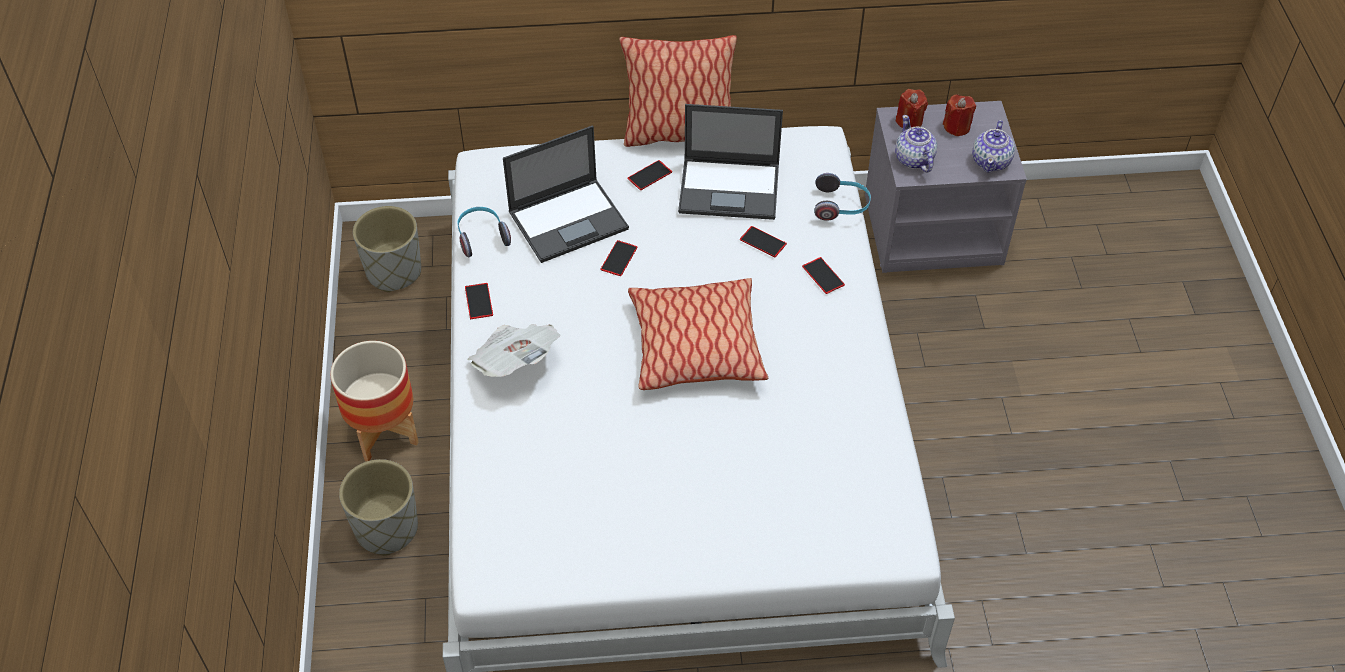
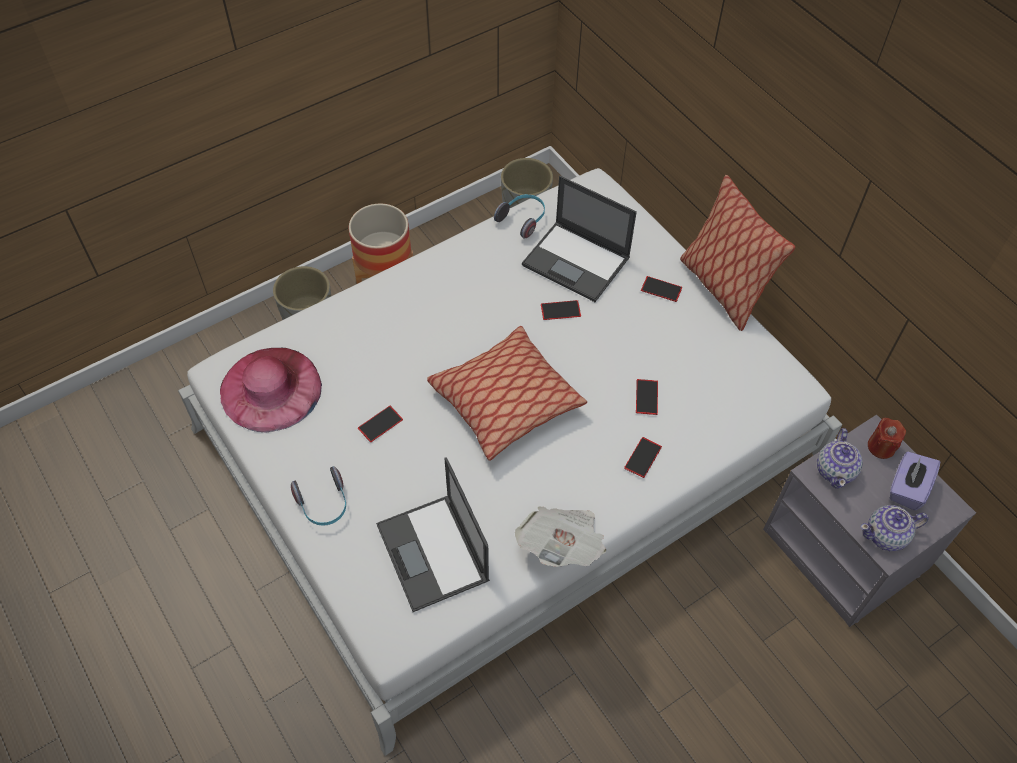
camera: 60 degrees right, 5 degrees up
(479, 301) = (461, 248): phone -> phone (380, 424)
(515, 362) = (418, 296): newspaper -> newspaper (562, 545)
(543, 537) = (271, 388): none -> pink hat
(730, 188) = (687, 348): laptop -> laptop (433, 554)
(841, 206) = (730, 436): headphones -> headphones (323, 504)
(913, 159) = (835, 470): teapot -> teapot turned 150 degrees clockwise
(957, 127) = (907, 488): red candle -> purple tissue box

